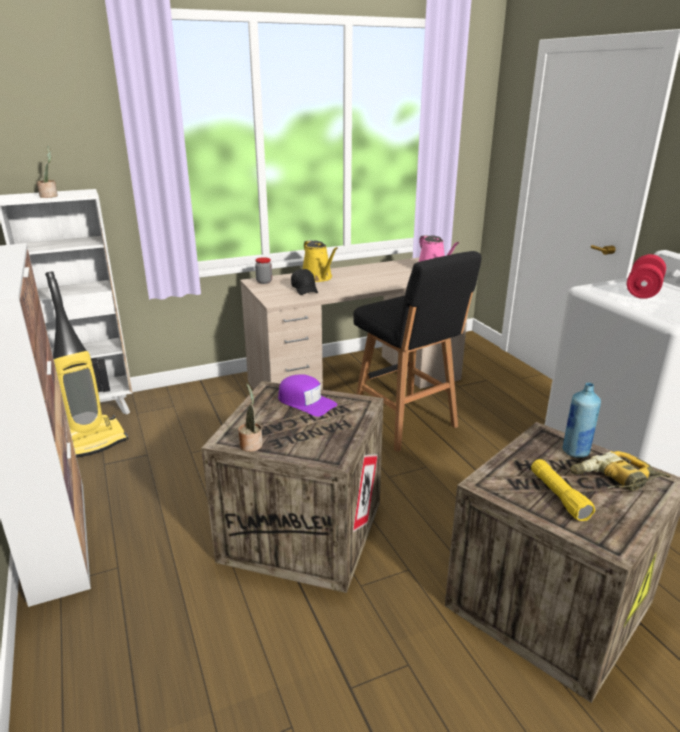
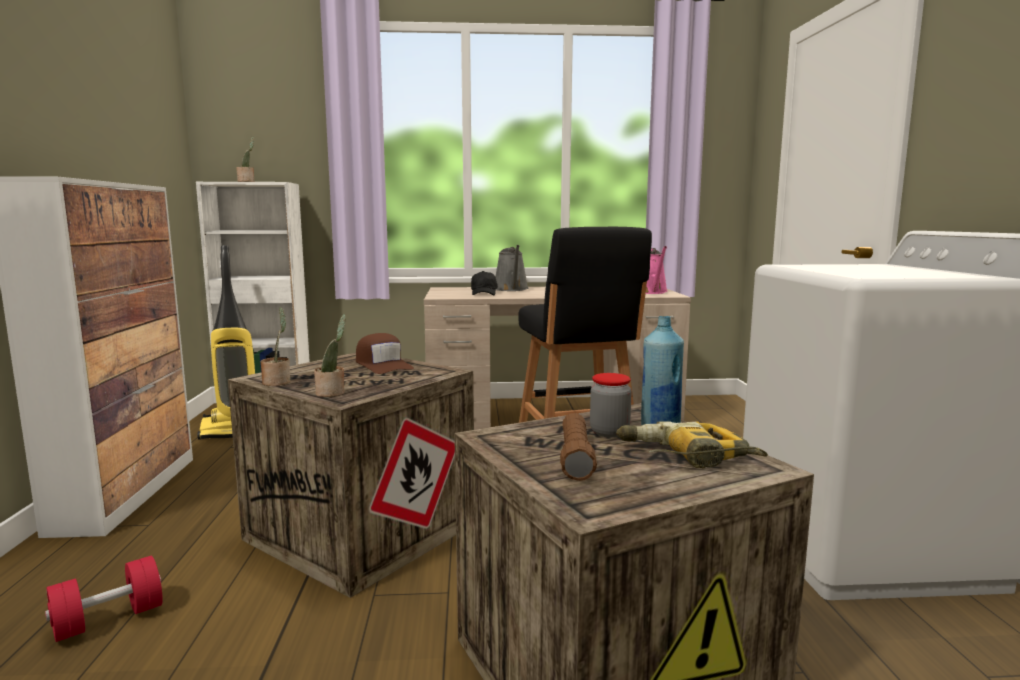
camera: 20 degrees right, 15 degrees down
(264, 282) = (451, 288): jar -> jar (609, 432)
(306, 402) = (383, 365): purple cap -> brown cap
(315, 452) = (332, 393): none -> potted plant
(318, 278) = (511, 289): yellow watering can -> grey watering can
(558, 496) = (575, 458): yellow flashlight -> brown flashlight
(643, 290) = (861, 267): red dumbbell -> red dumbbell (108, 620)

